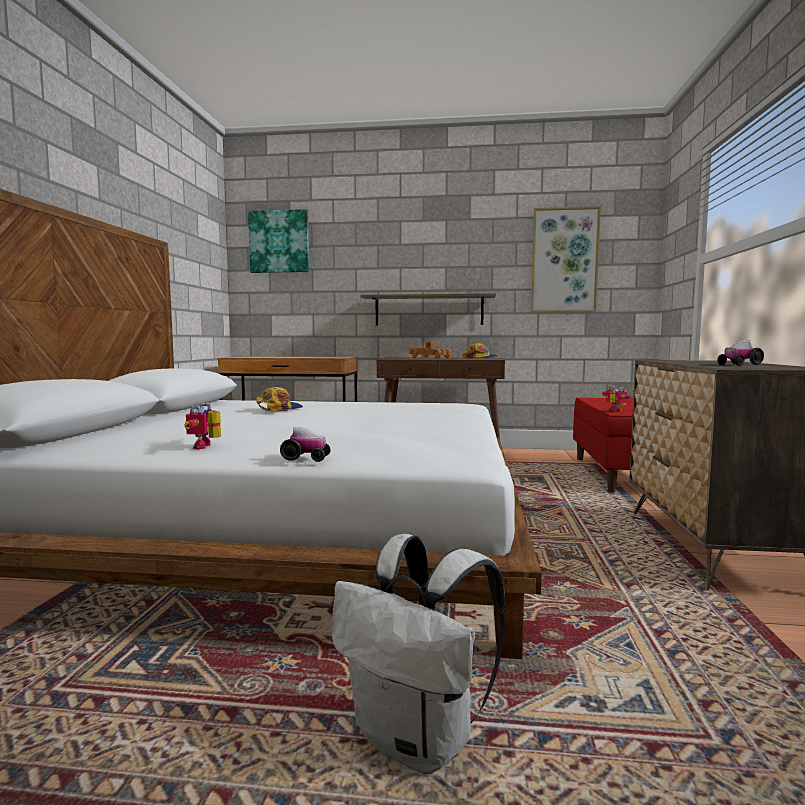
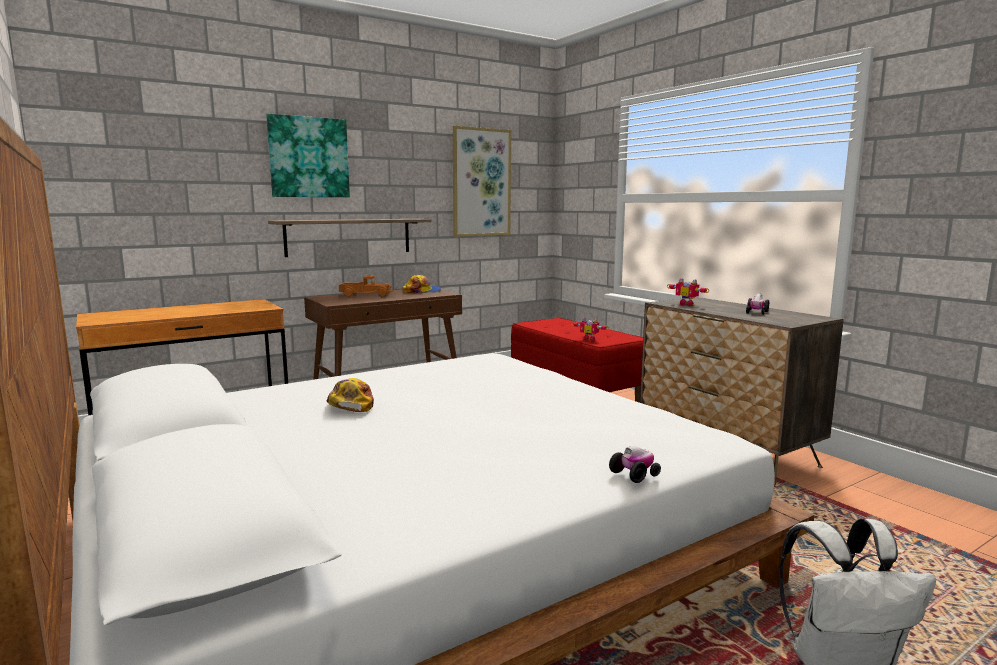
camera: 40 degrees left, 5 degrees up
(207, 446) = (501, 489): toy robot -> toy robot (688, 304)
(279, 242) = (128, 139): picture -> picture (308, 157)

